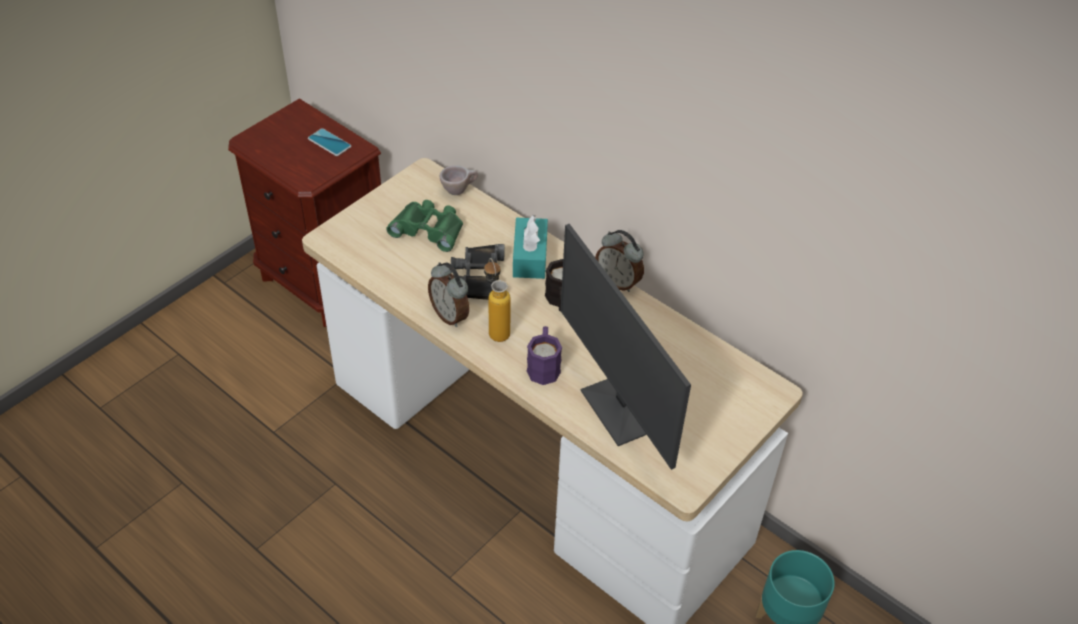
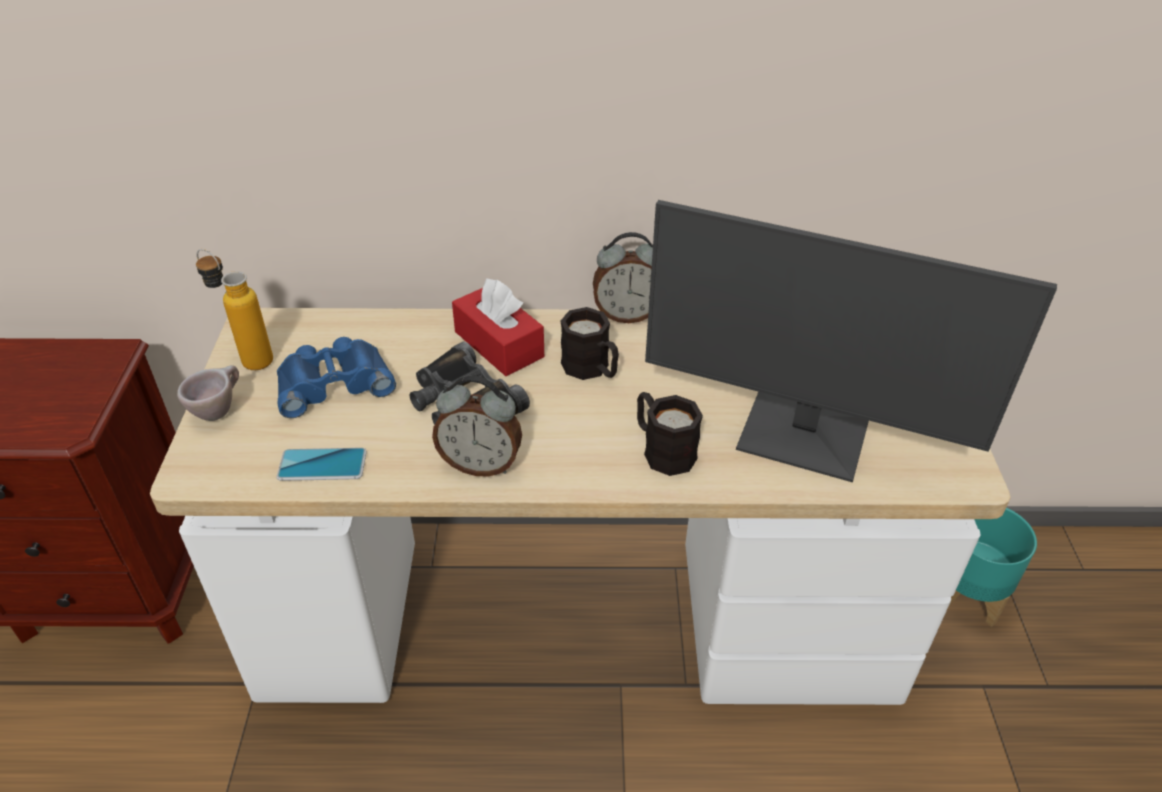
camera: 40 degrees left, 5 degrees down
(329, 143) = (57, 367): phone -> phone (322, 465)
(429, 229) = (333, 382): green binoculars -> blue binoculars
(459, 190) = (324, 321): beige cup -> beige cup (219, 409)
(496, 328) = (556, 444): bottle -> bottle (248, 358)
(530, 257) = (499, 344): turquoise tissue box -> red tissue box
(543, 365) = (662, 449): purple mug -> black mug

